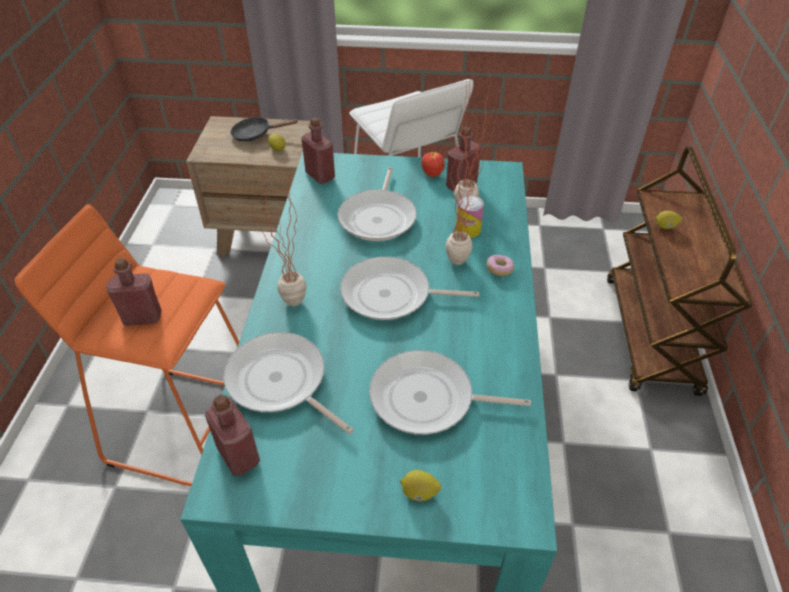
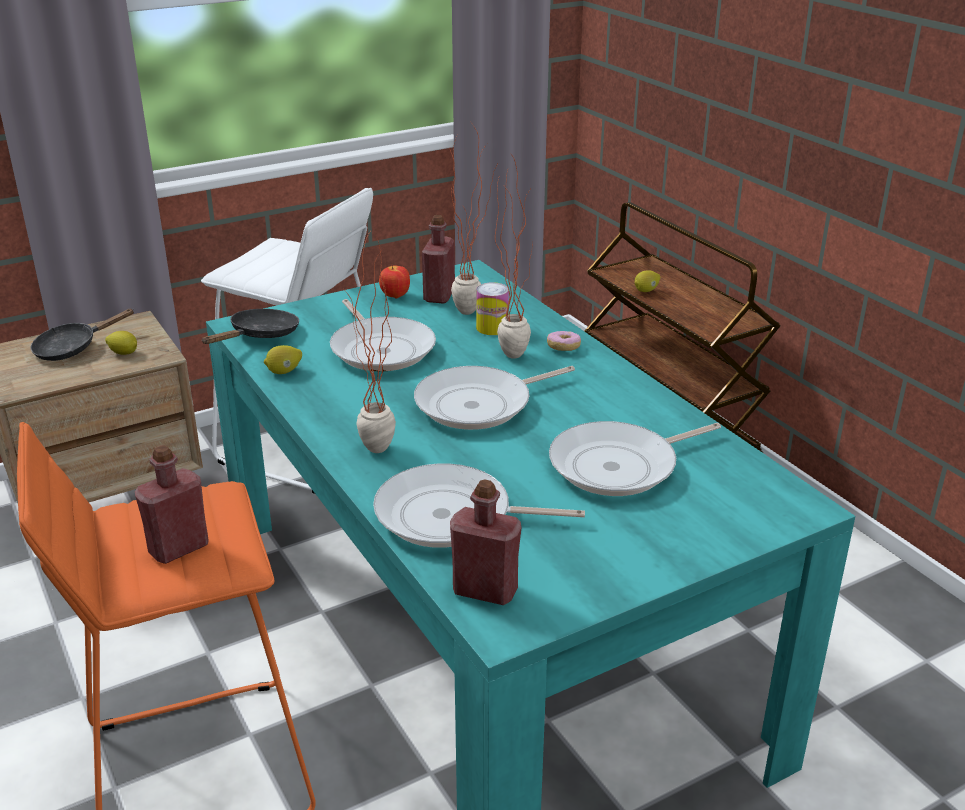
camera: 35 degrees left, 15 degrees down
(320, 176) = (260, 335): red bottle -> black frying pan
(419, 493) = (699, 533): lemon -> lemon (284, 371)

